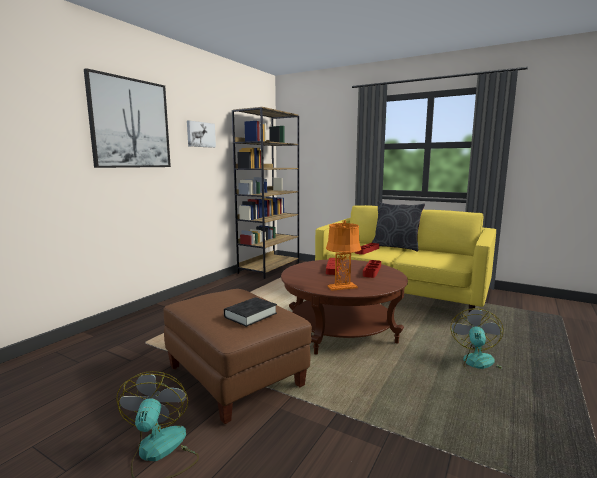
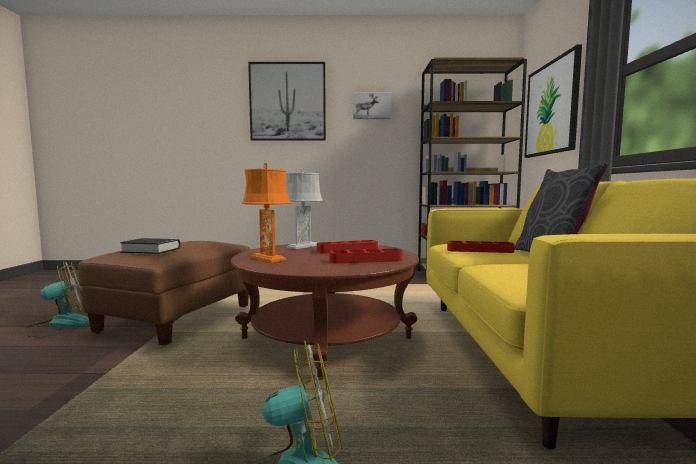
camera: 60 degrees right, 5 degrees down
(301, 274) = (303, 246): none -> grey table lamp
(316, 152) = (551, 108): none -> picture

